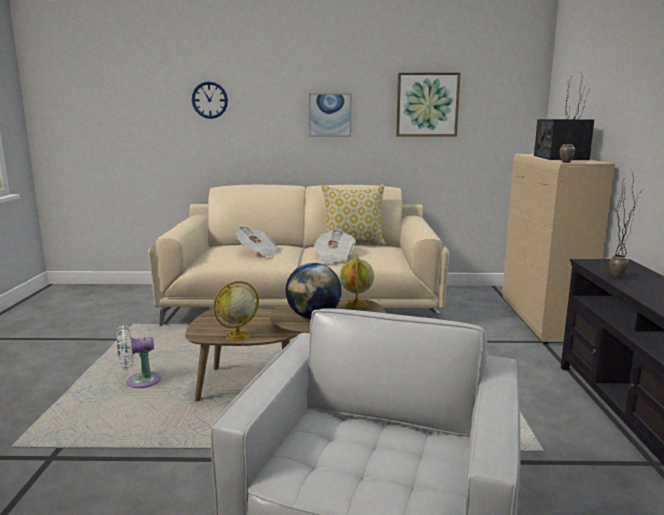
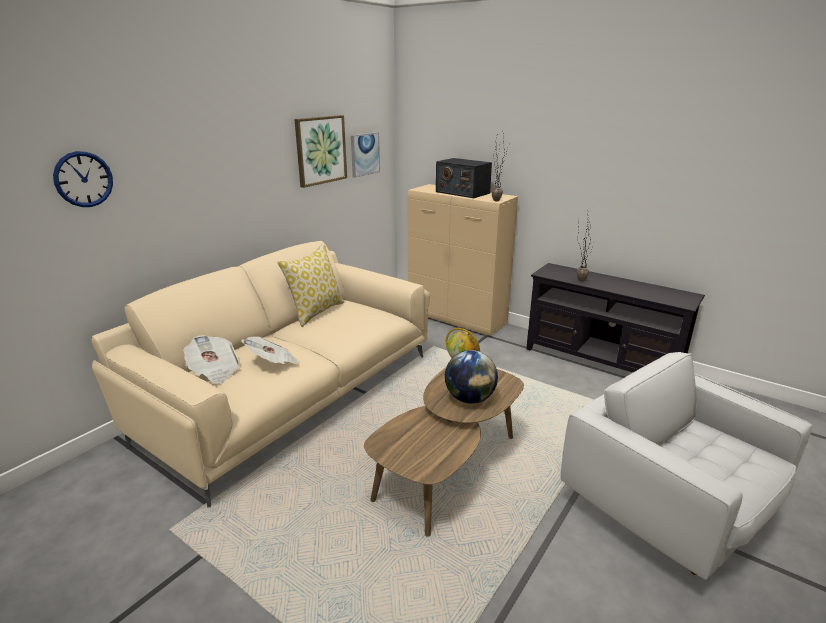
camera: 55 degrees left, 10 degrees up
(139, 381) = (344, 567): white fan -> none
(237, 336) = (454, 452): globe -> none
(330, 115) = (239, 175): picture -> picture (364, 154)
(333, 258) = (343, 335): newspaper -> newspaper (214, 371)

